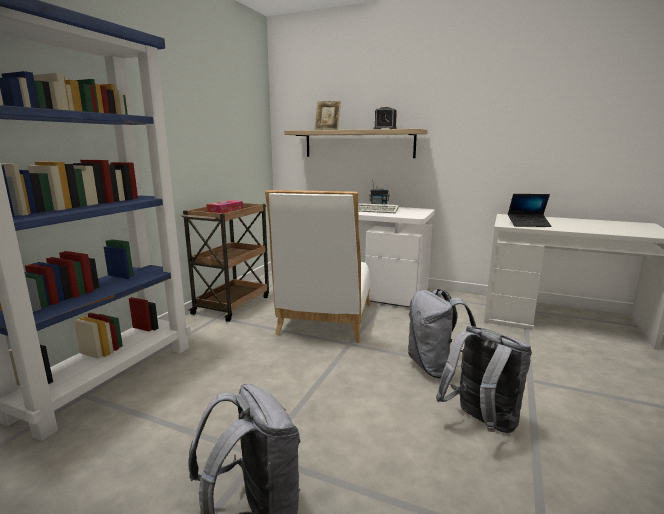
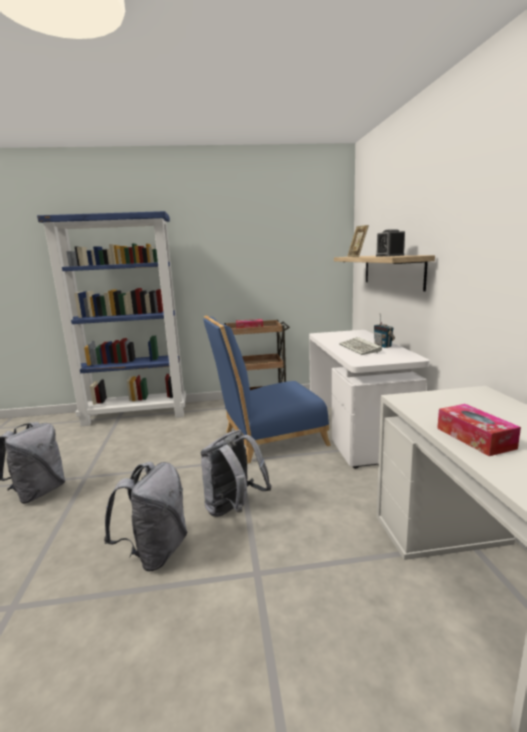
camera: 60 degrees right, 0 degrees up
(324, 321) = (268, 439): white chair -> blue chair
(528, 224) = (432, 407): laptop -> none
(581, 228) = (475, 438): none -> tissue box

